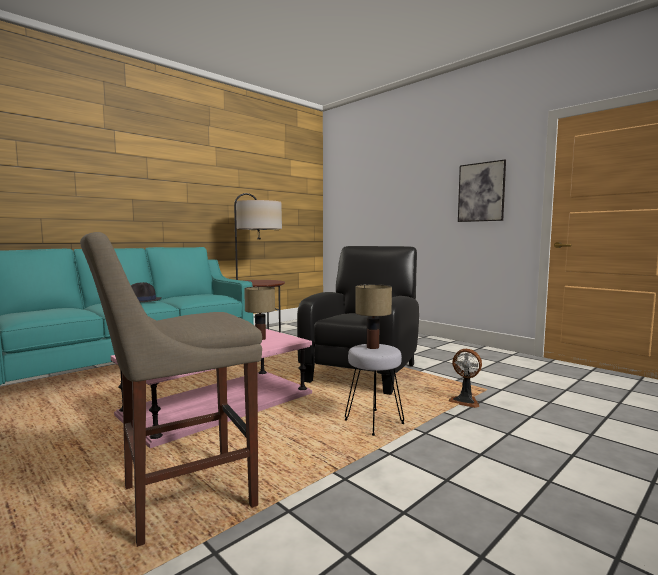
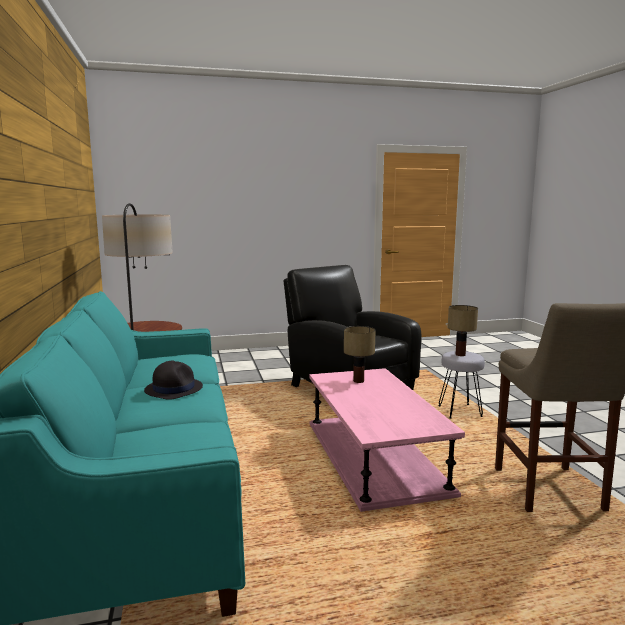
camera: 60 degrees left, 5 degrees up
(465, 401) = (441, 380): fan -> none
(481, 192) = (324, 205): picture -> none

